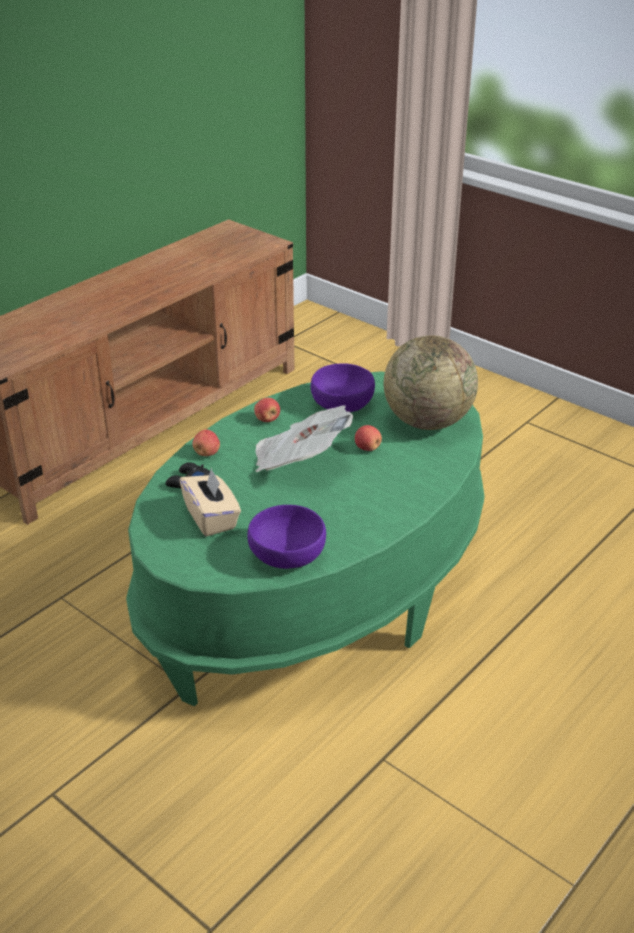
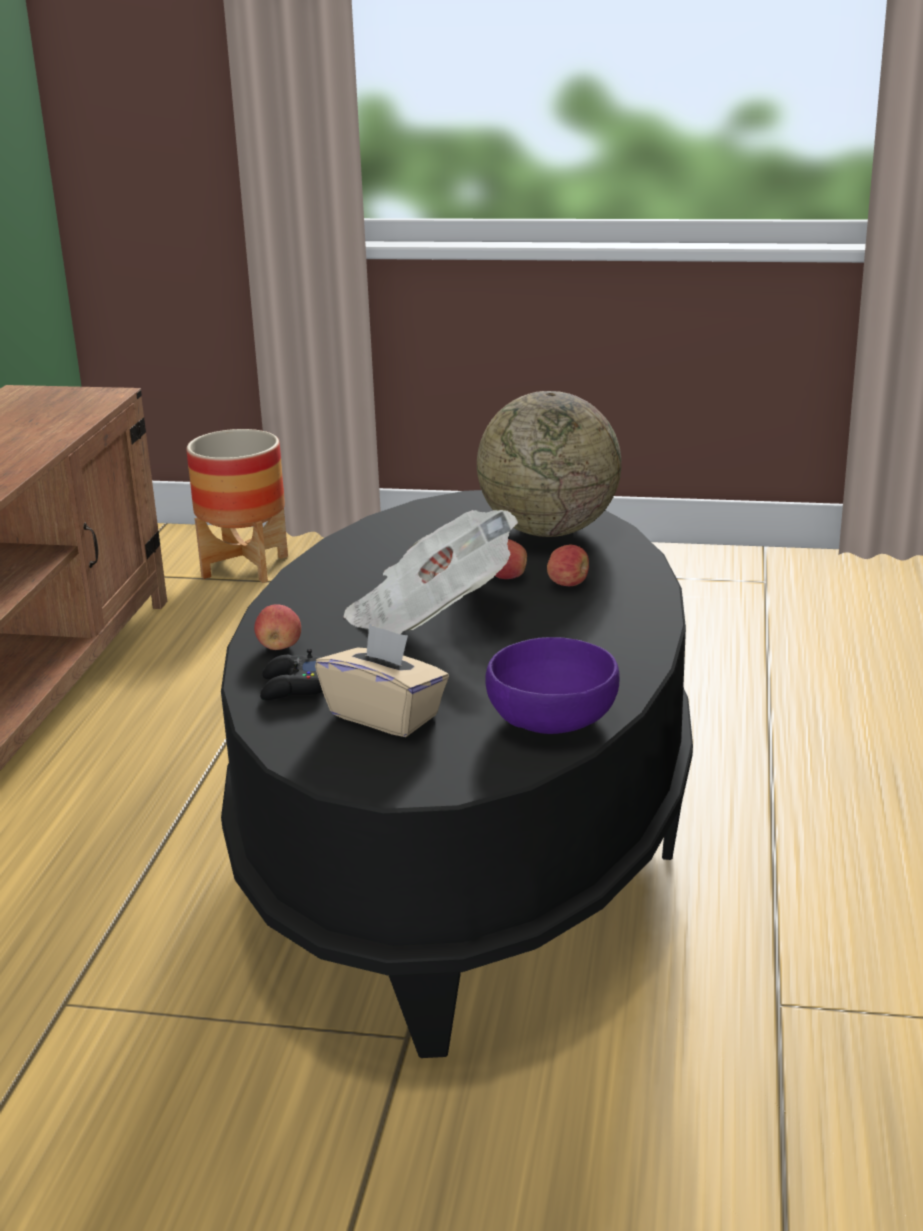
camera: 30 degrees left, 10 degrees down
(267, 419) = (323, 587): apple -> apple (568, 584)
(316, 588) = (468, 838): green coffee table -> black coffee table
(342, 403) = (408, 543): purple bowl -> none
(355, 358) = (245, 566): none -> planter

